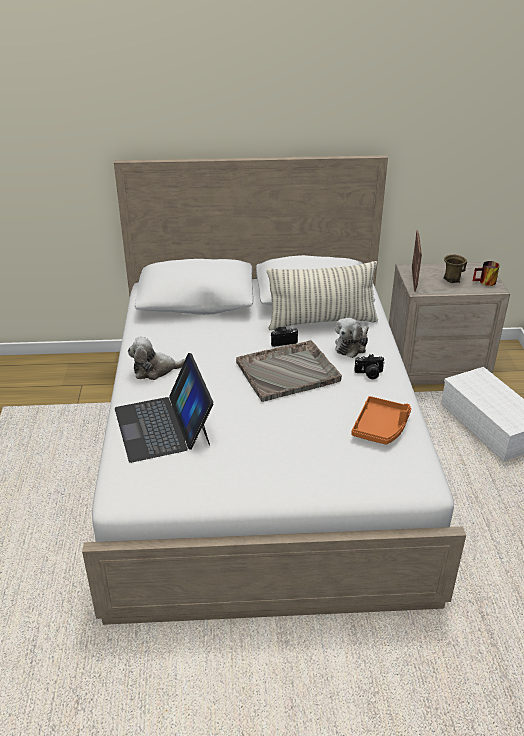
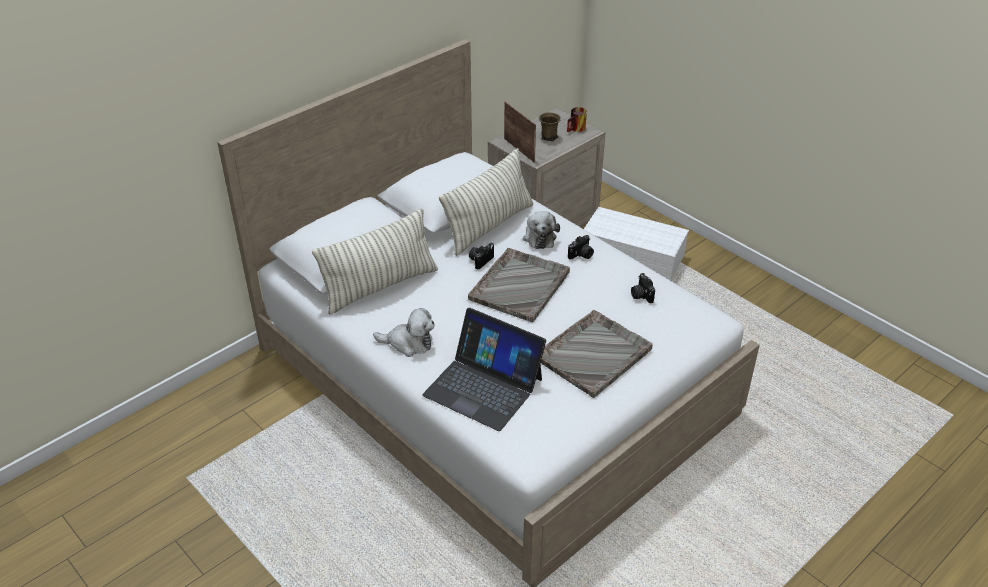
camera: 40 degrees left, 5 degrees up
(155, 370) = (408, 343): plush toy -> plush toy turned 120 degrees counterclockwise
(189, 325) = (380, 286): none -> pillow
(278, 450) = (594, 354): none -> grey tray
(381, 427) = (641, 295): orange tray -> camera

